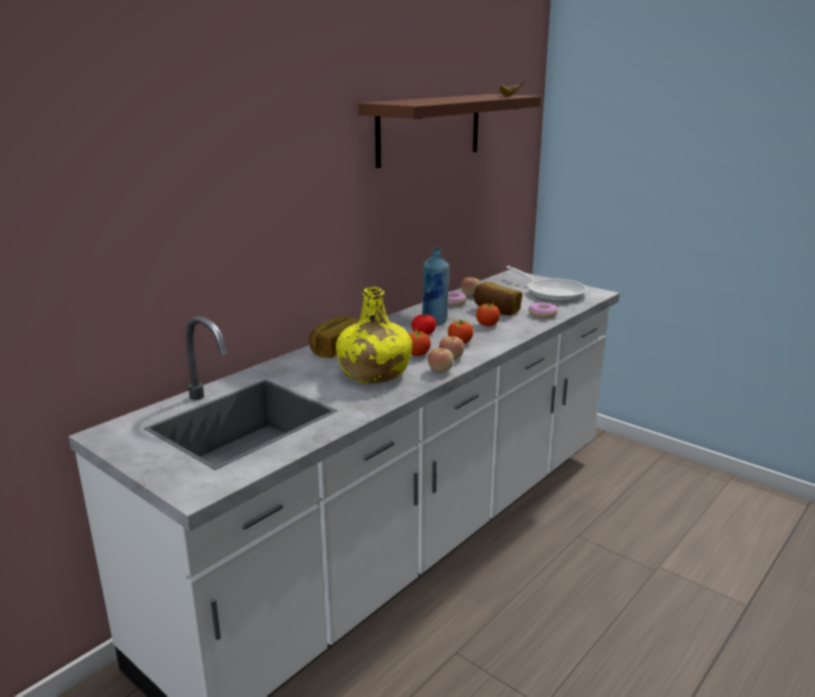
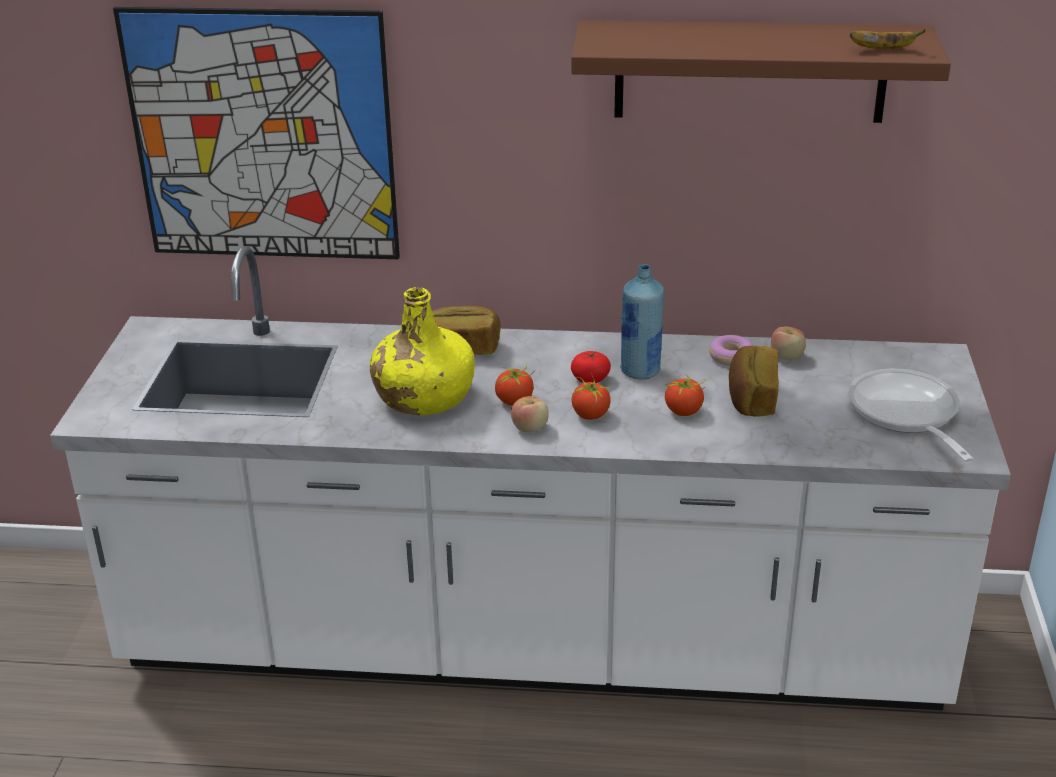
camera: 55 degrees right, 10 degrees up
(171, 226) = (263, 137): none -> picture
(440, 370) = (482, 435): apple -> none
(542, 314) = (788, 439): donut -> none
(552, 292) = (906, 415): frying pan -> frying pan turned 150 degrees clockwise

